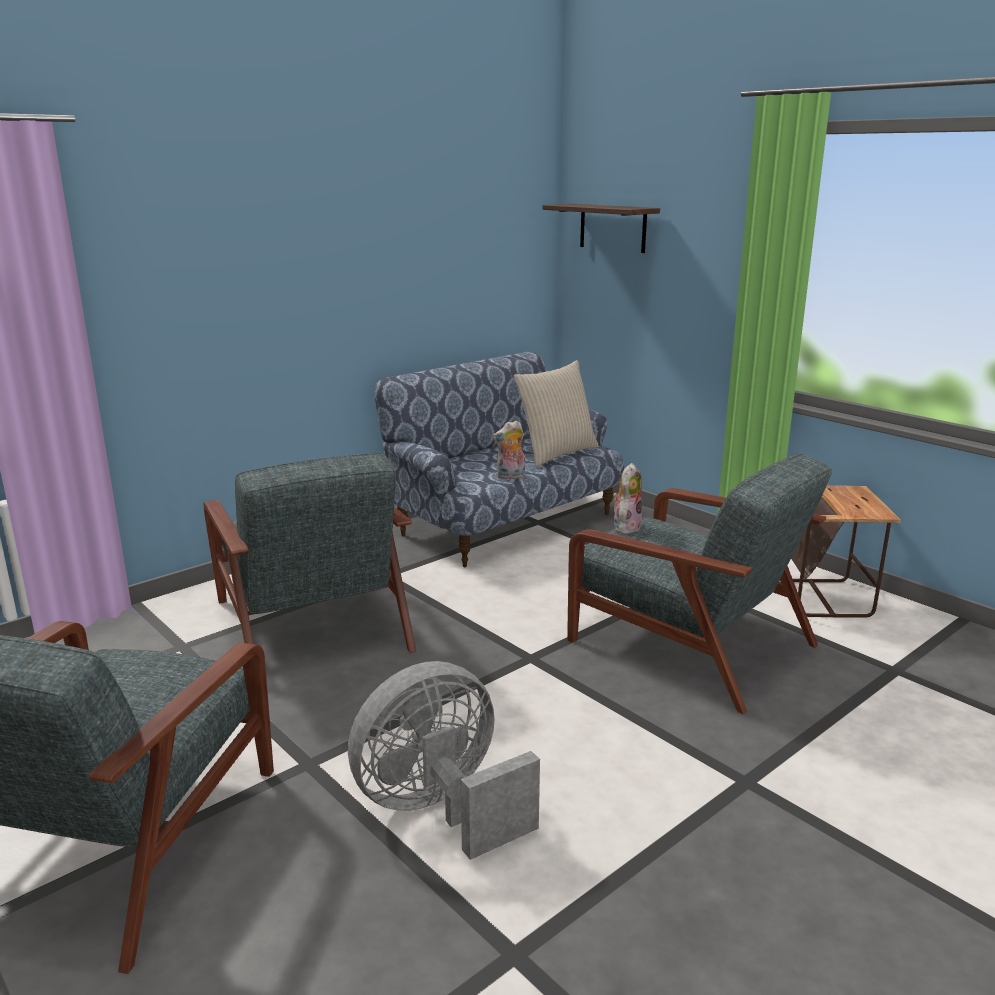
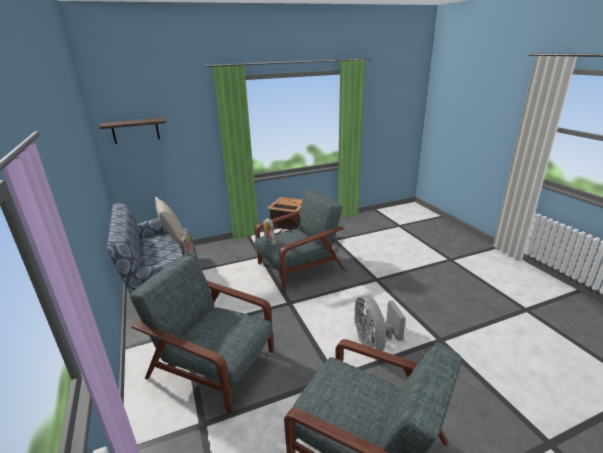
camera: 70 degrees left, 5 degrees up
(310, 622) = (214, 365): grey armchair -> grey armchair turned 150 degrees counterclockwise

